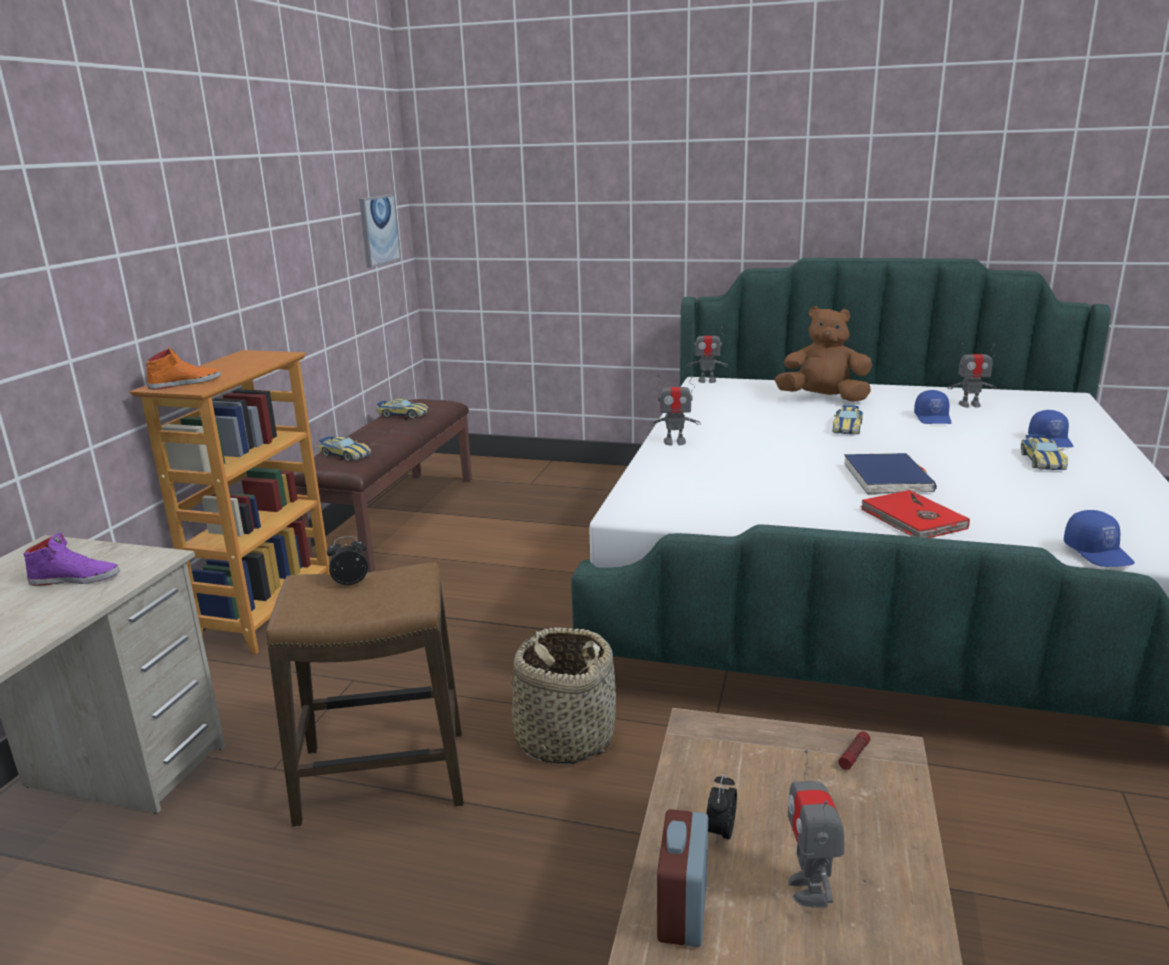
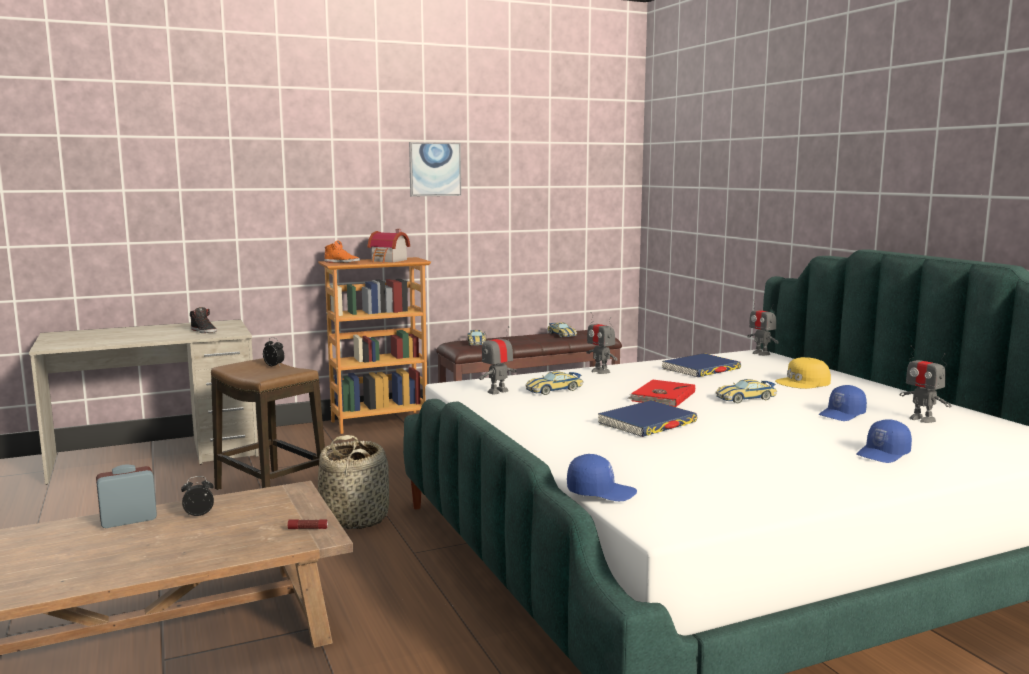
camera: 50 degrees right, 10 degrees down
(75, 578) = (204, 331): purple shoe -> black shoe
(241, 364) = (388, 260): none -> toy house
(378, 230) = (592, 200): picture -> picture (435, 169)
(728, 411) = (701, 369): none -> blue book
(809, 889) = (165, 541): toy robot -> toy robot (497, 391)
(823, 399) = (803, 382): brown plush toy -> yellow cap
(912, 520) = (571, 440): red book -> red book (662, 396)
(1042, 461) = (811, 457): toy car -> toy car (554, 390)
(1098, 553) = (601, 492): blue cap -> blue cap turned 120 degrees counterclockwise

